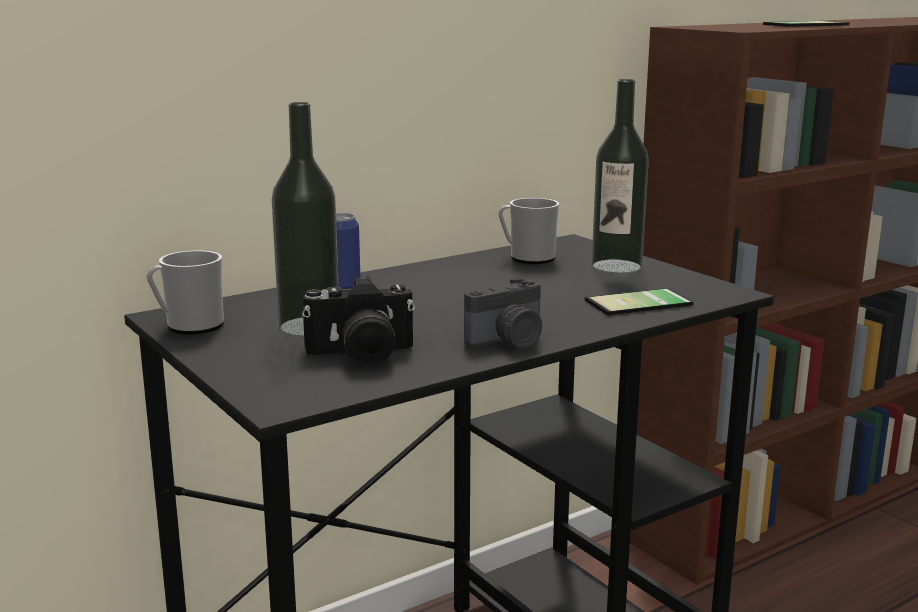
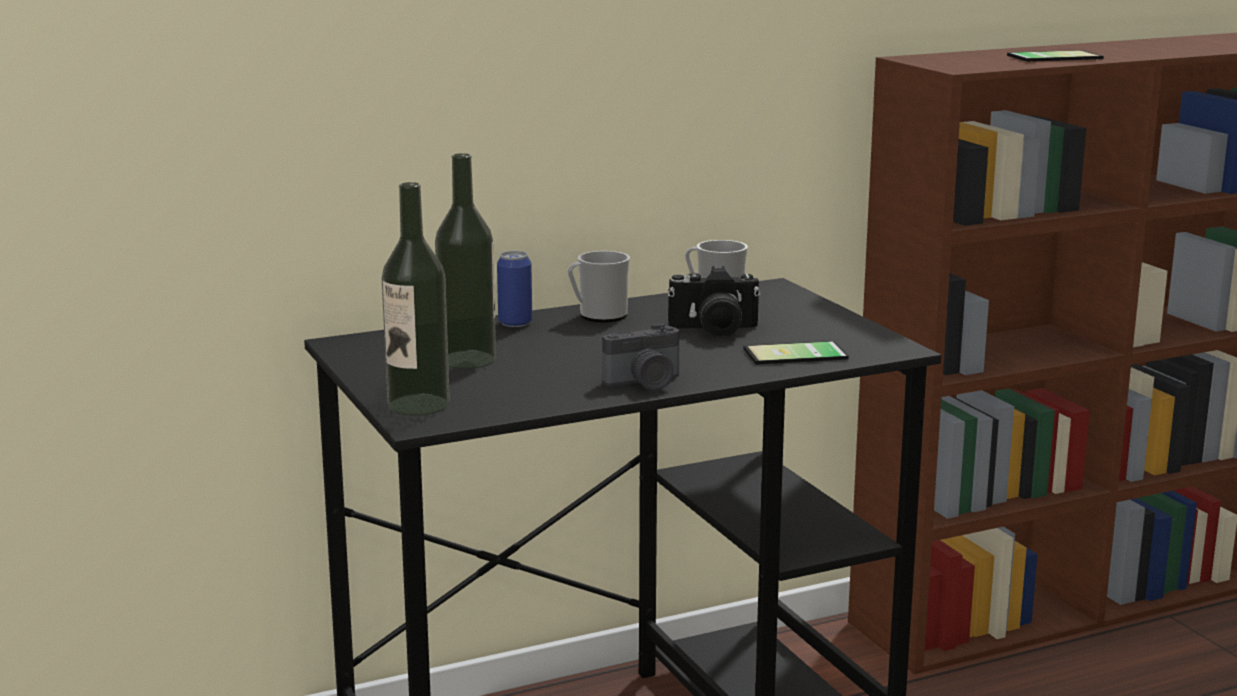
camera: 10 degrees right, 0 degrees up
(189, 326) = (359, 354): mug -> mug (598, 316)
(361, 355) = (503, 387): camera -> camera (714, 330)
(616, 266) = (801, 316): bottle -> bottle (418, 405)

